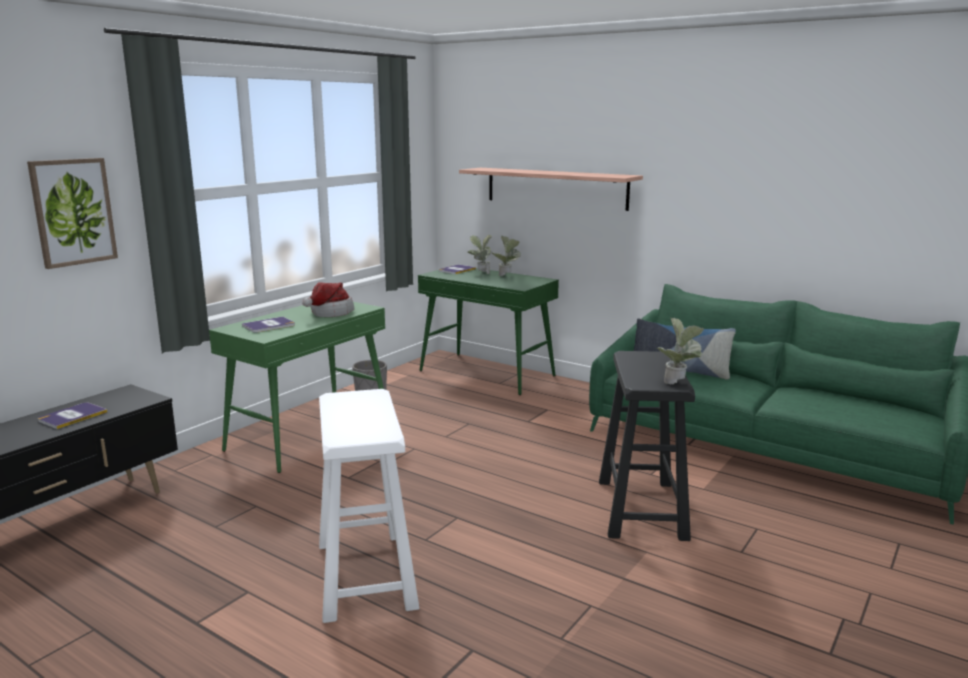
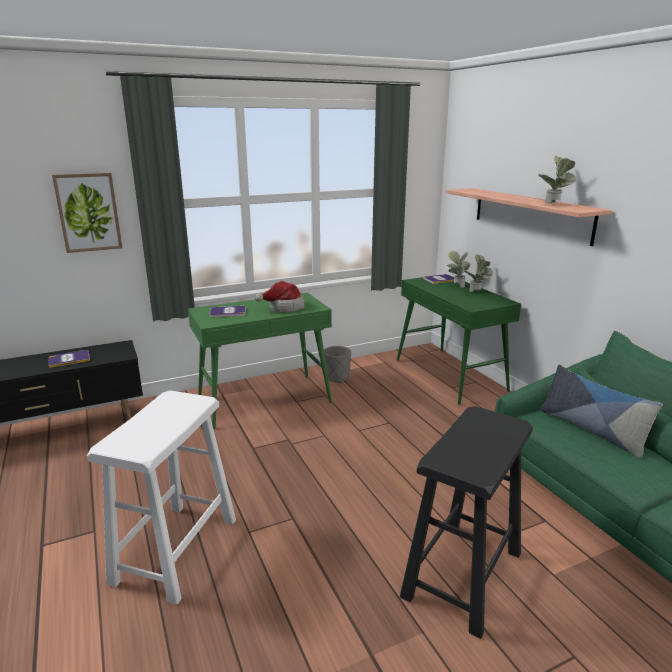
camera: 30 degrees right, 5 degrees up
(679, 383) = (484, 472): potted plant -> potted plant (554, 204)

